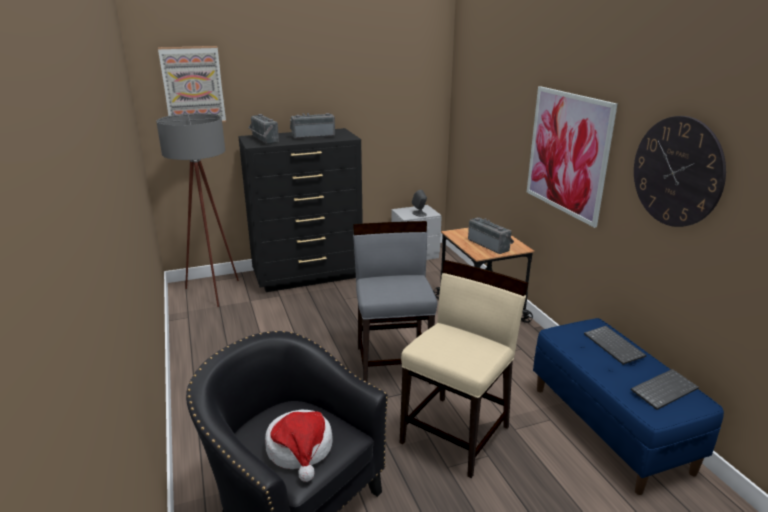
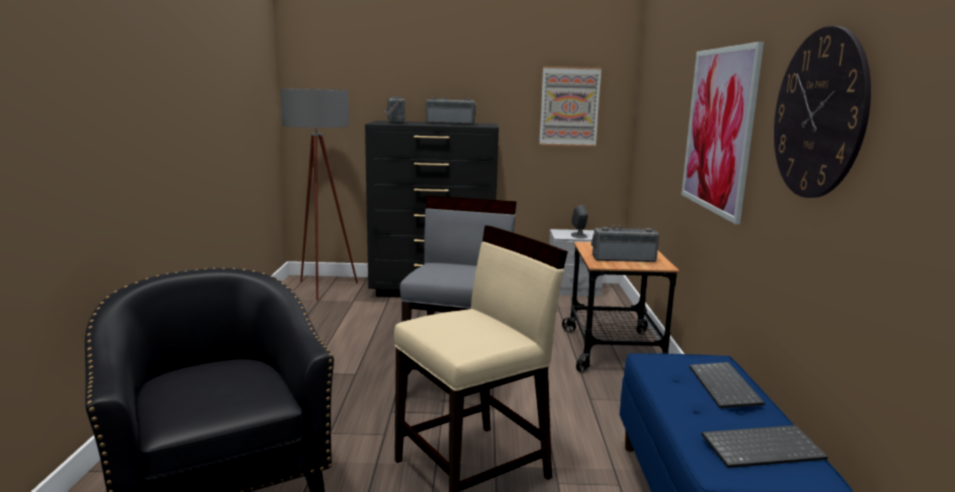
camera: 20 degrees right, 10 degrees down
(193, 86) = (336, 63): picture -> picture (569, 106)
(300, 449) = (204, 398): hat -> none
(490, 245) = (623, 258): radio -> radio turned 75 degrees counterclockwise

